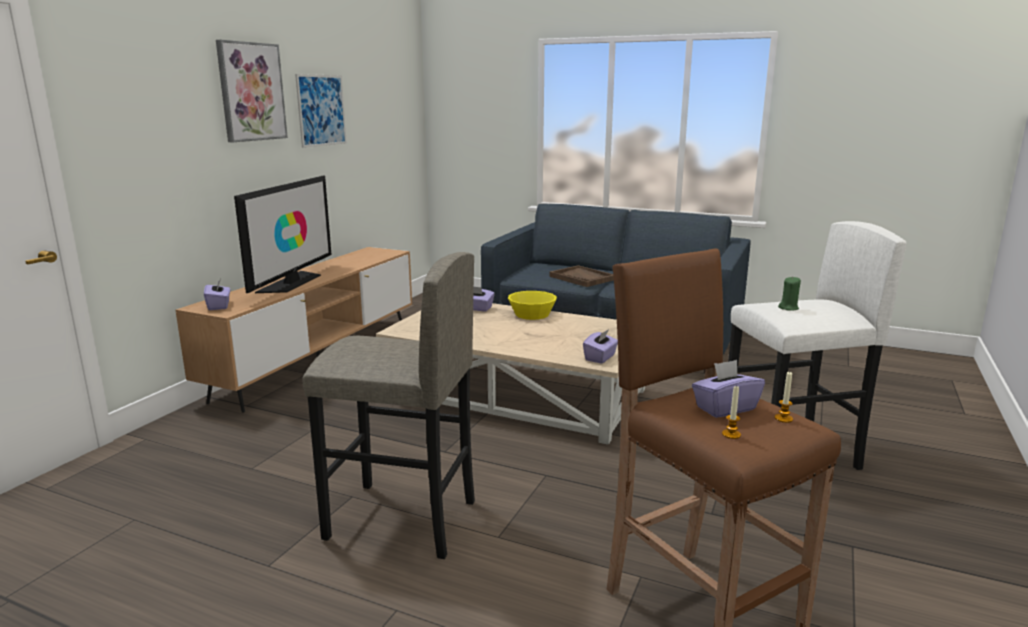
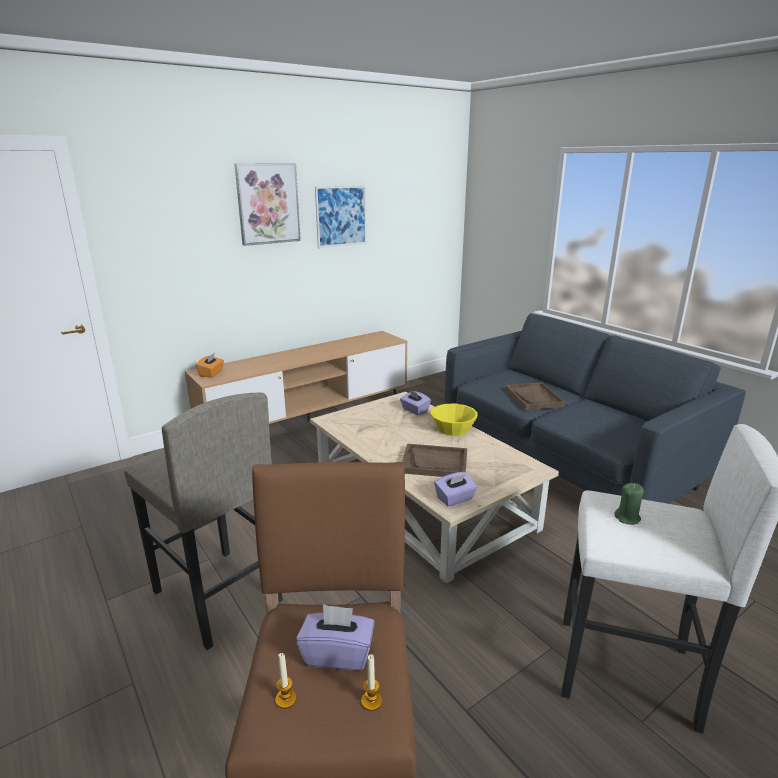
camera: 30 degrees right, 5 degrees up
(219, 306) = (211, 373): purple tissue box -> orange tissue box
(292, 282) = (283, 359): television -> none
(549, 339) = (434, 463): none -> brown tray

